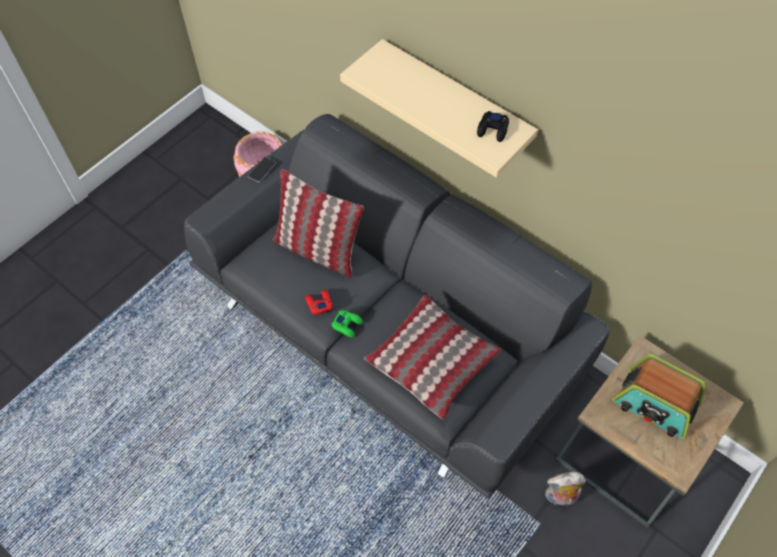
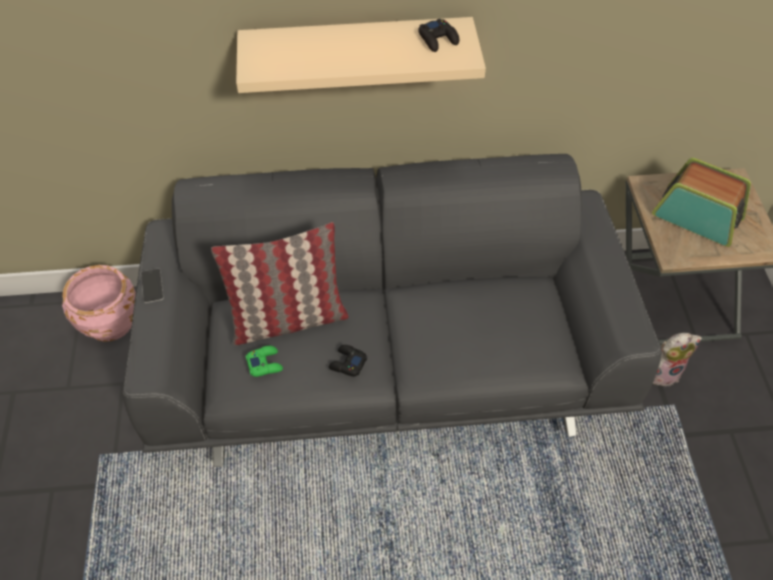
camera: 45 degrees left, 5 degrees down
(319, 303) = (347, 363): red game controller -> black game controller
(347, 325) = (392, 361): green game controller -> green game controller (265, 363)
(432, 361) = (501, 328): pillow -> none
(560, 497) = (663, 372): plush toy -> plush toy turned 150 degrees counterclockwise
(654, 404) = (697, 216): radio -> radio turned 135 degrees counterclockwise

